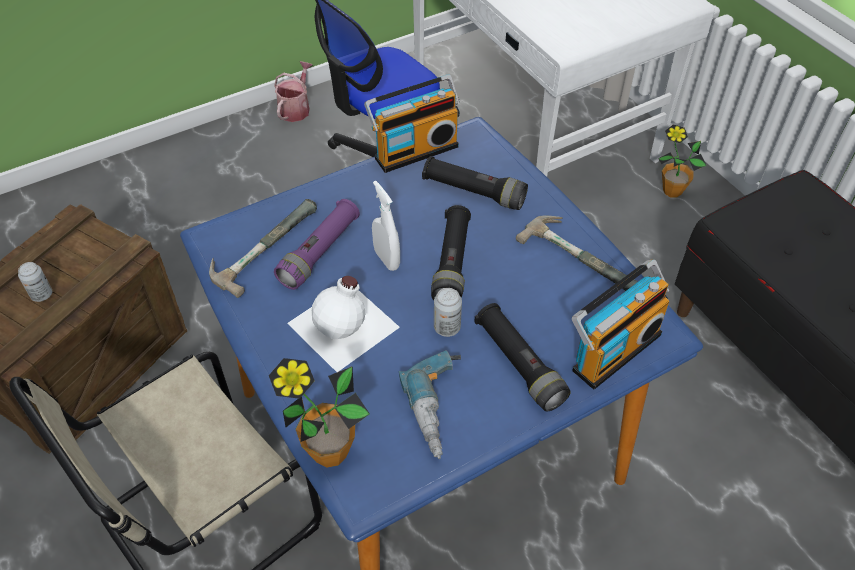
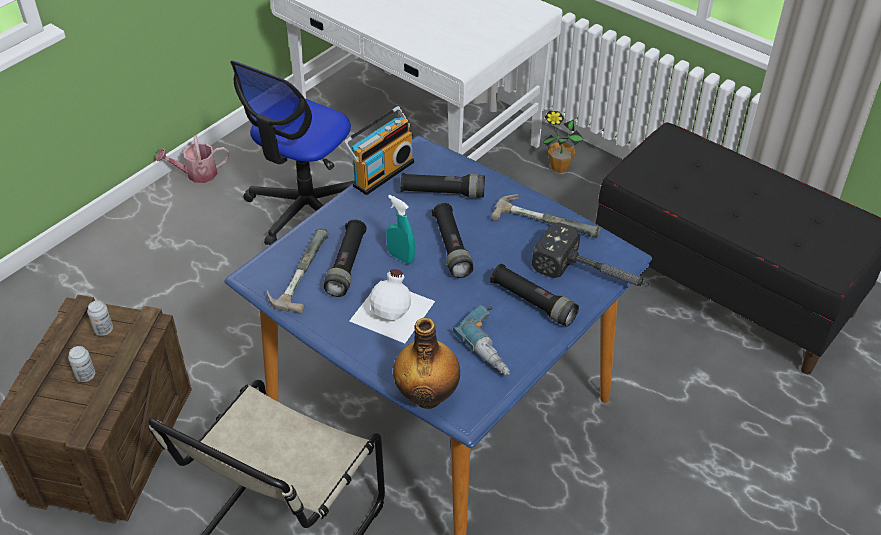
camera: 20 degrees left, 5 degrees down
(296, 108) = (197, 174): watering can -> watering can turned 105 degrees counterclockwise
(320, 252) = (347, 265): purple flashlight -> black flashlight
(330, 452) = (427, 395): potted plant -> bottle
(386, 259) = (401, 257): white spray bottle -> turquoise spray bottle
(447, 327) = (470, 292): can -> can (104, 330)
(613, 349) = (593, 275): radio -> hammer

